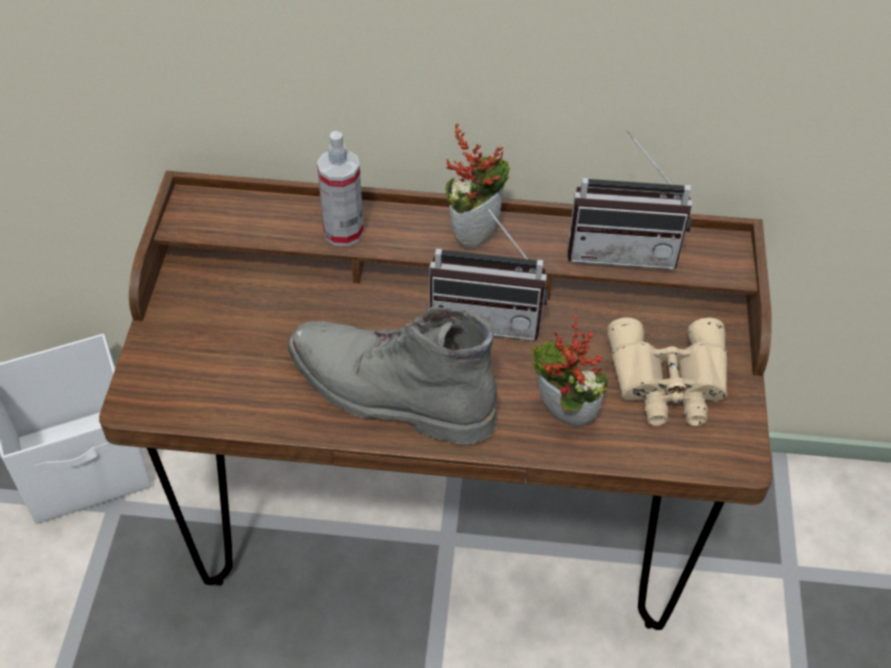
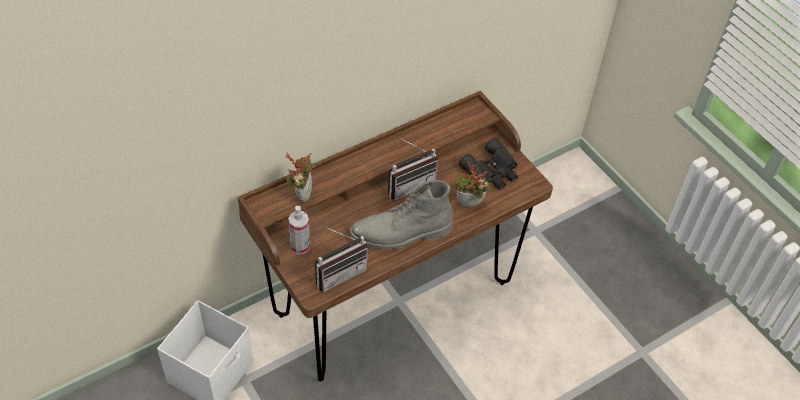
camera: 40 degrees left, 0 degrees up
(343, 232) = (334, 181): spray bottle -> spray bottle (300, 246)
(474, 232) = (383, 153): potted plant -> potted plant (302, 193)
(623, 248) = (442, 129): radio -> radio (338, 272)
(669, 382) = (492, 171): beige binoculars -> black binoculars

